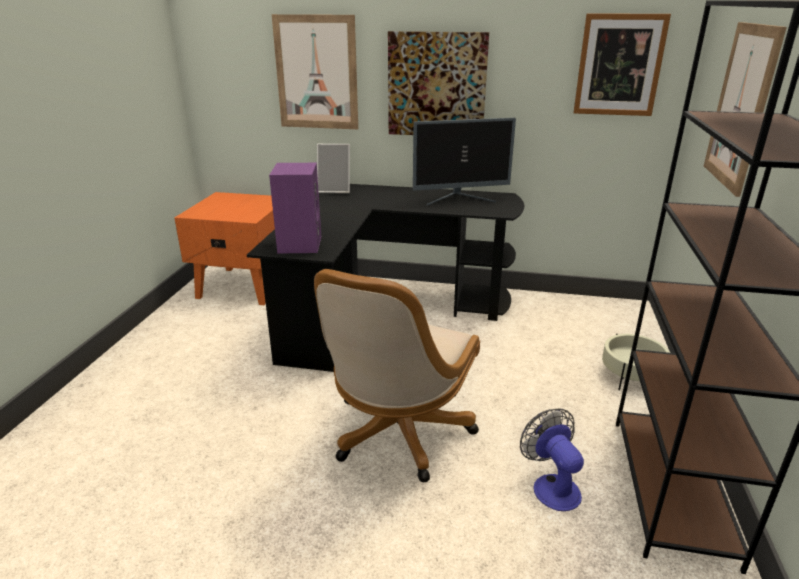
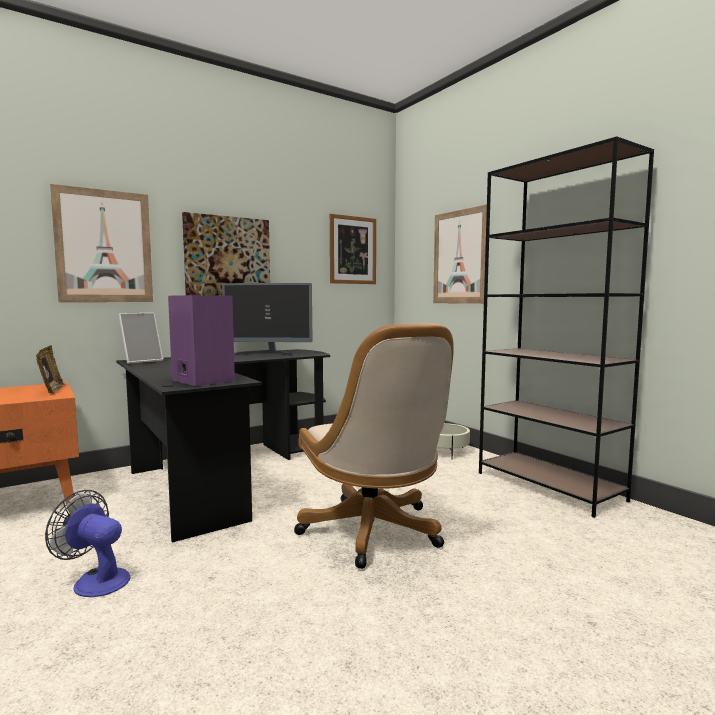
camera: 45 degrees left, 20 degrees down
(259, 208) = (51, 391): none -> picture frame
(460, 199) = (269, 354): monitor -> monitor turned 60 degrees clockwise
(551, 485) = (504, 512): fan -> fan (95, 580)

